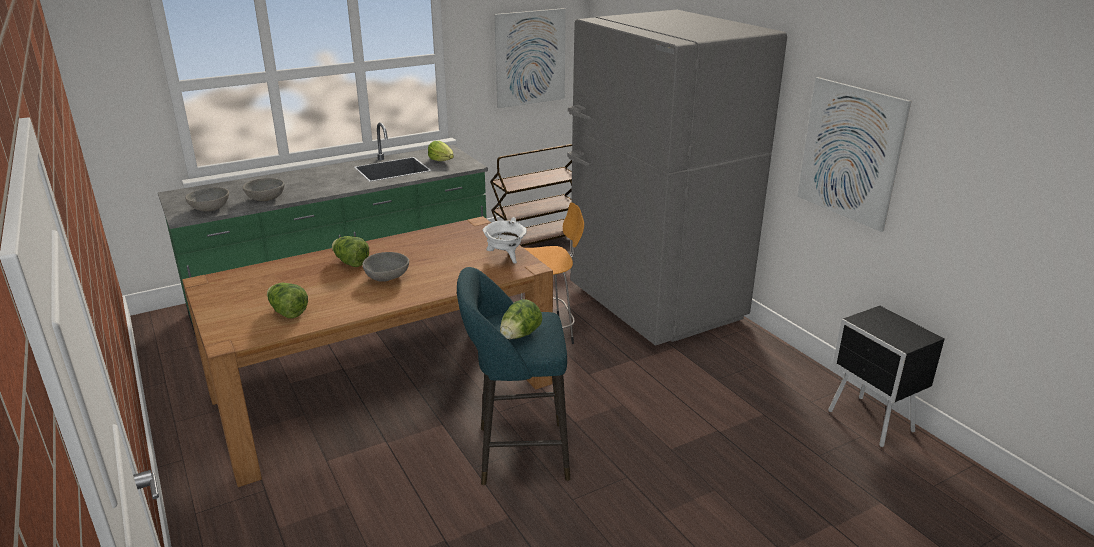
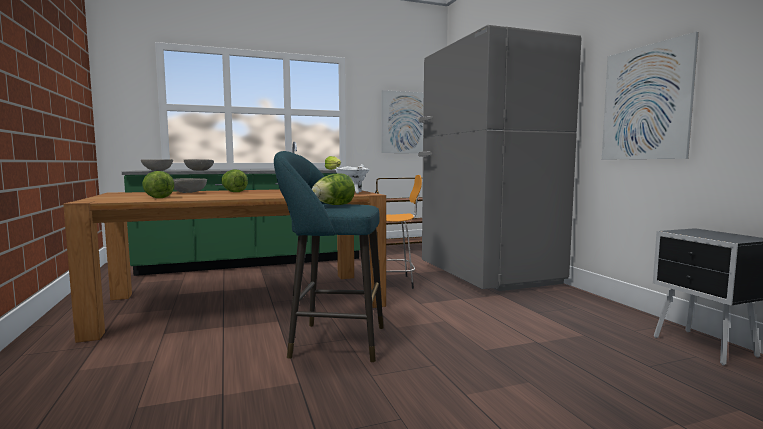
camera: 10 degrees right, 20 degrees down
(386, 278) = (251, 194): grey bowl -> grey bowl (188, 192)

